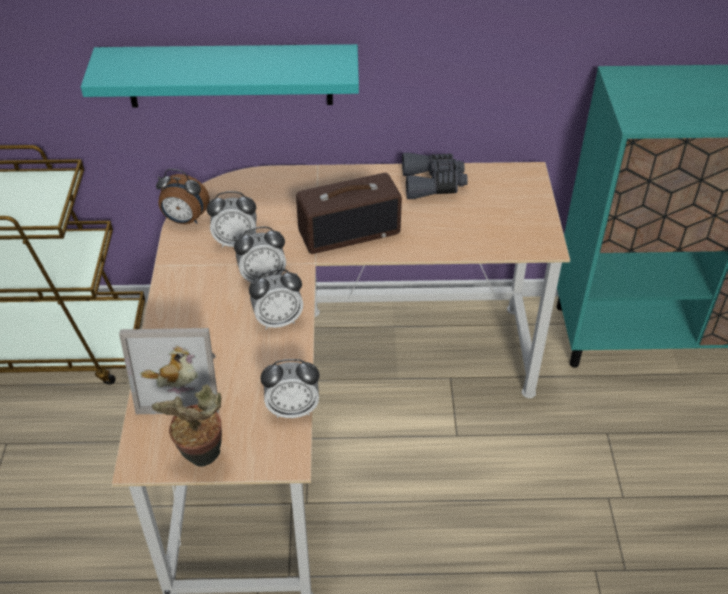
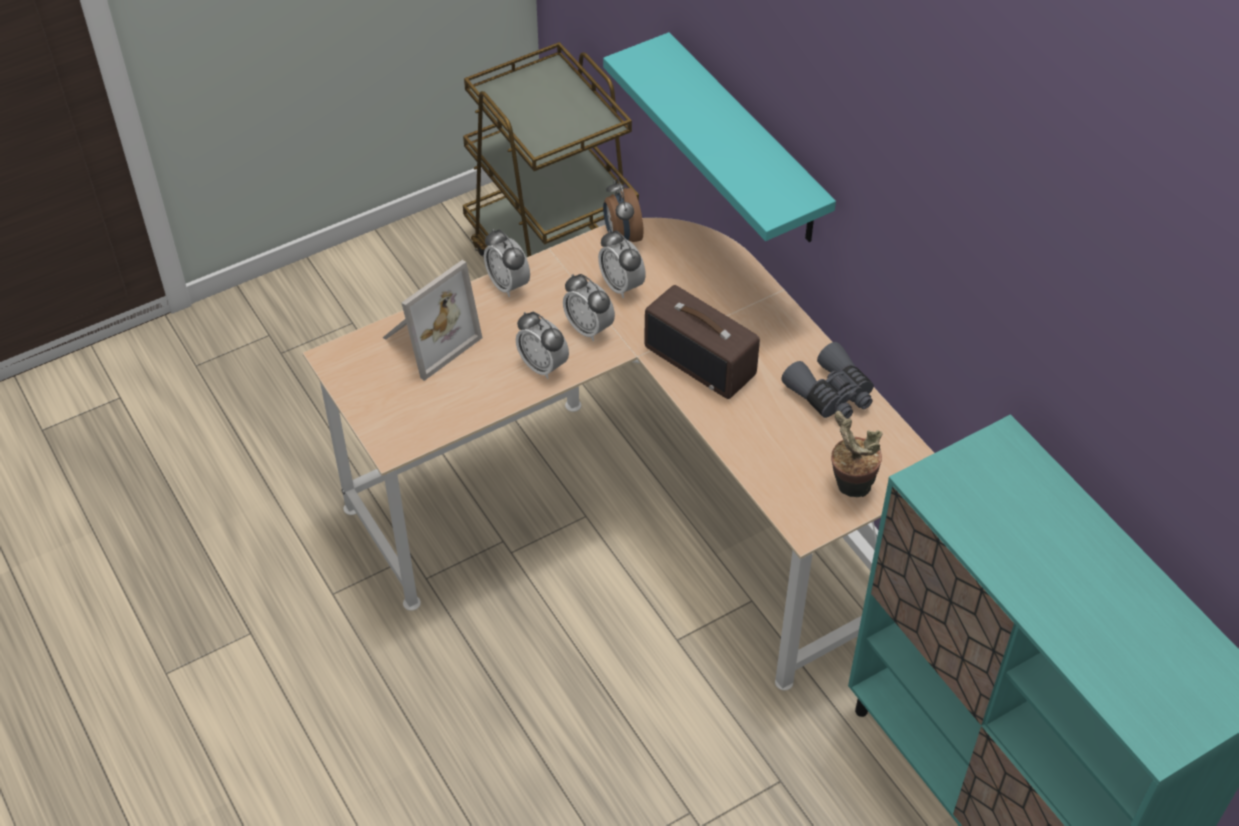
camera: 60 degrees right, 5 degrees up
(182, 382) = (428, 339): picture frame -> picture frame turned 105 degrees counterclockwise
(200, 457) = (360, 392): potted plant -> potted plant (849, 486)
(292, 409) = (447, 425): alarm clock -> alarm clock (508, 284)

